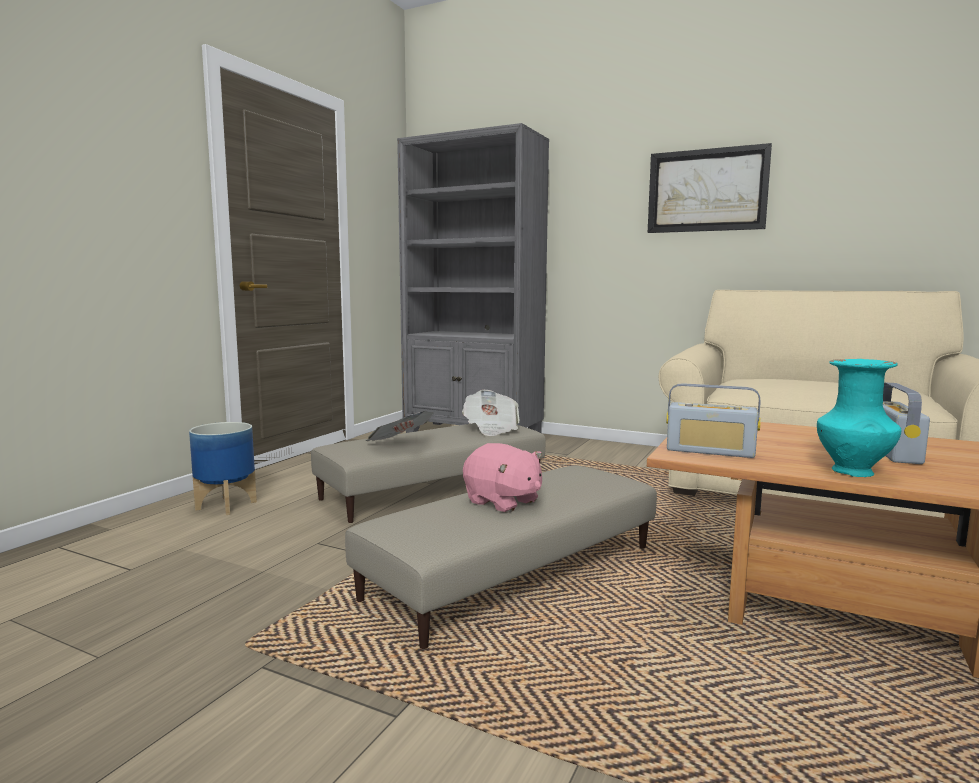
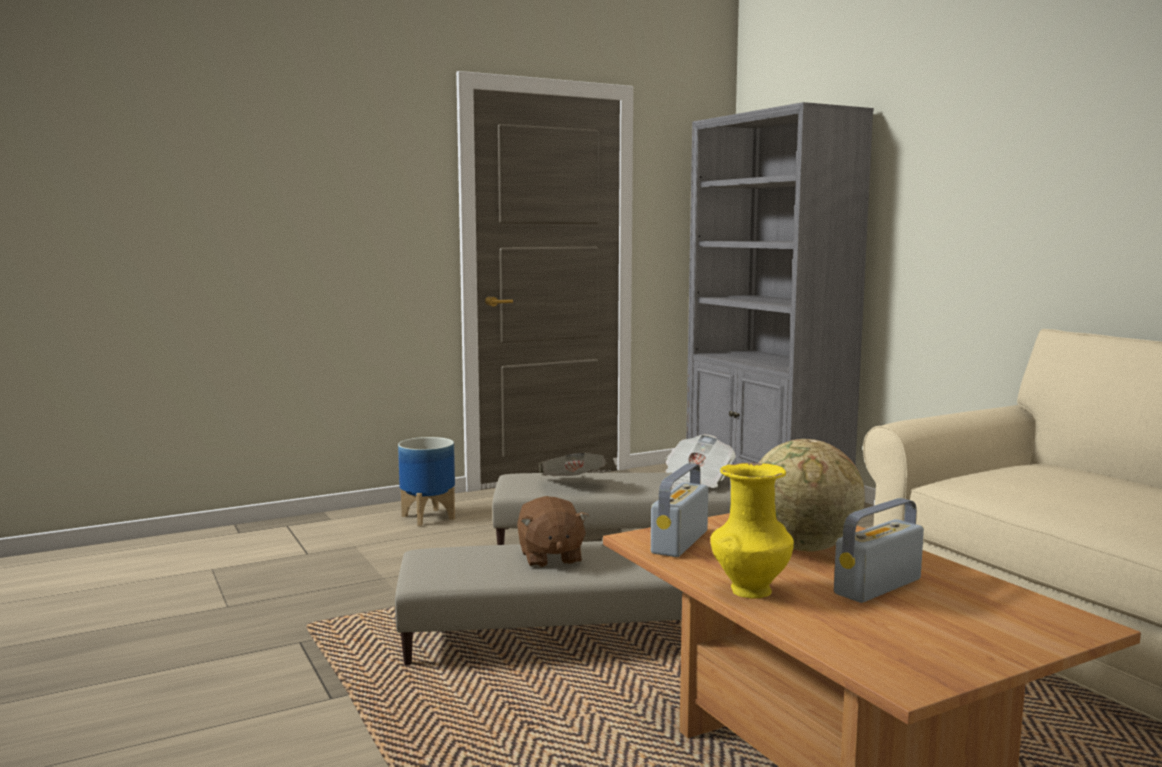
camera: 35 degrees right, 0 degrees up
(502, 502) = (550, 557): pink plush toy -> brown plush toy
(707, 190) = (1062, 178): picture -> none
(710, 451) = (679, 542): radio -> radio turned 60 degrees clockwise
(786, 440) = (803, 548): none -> globe
(853, 472) = (749, 591): turquoise vase -> yellow vase

